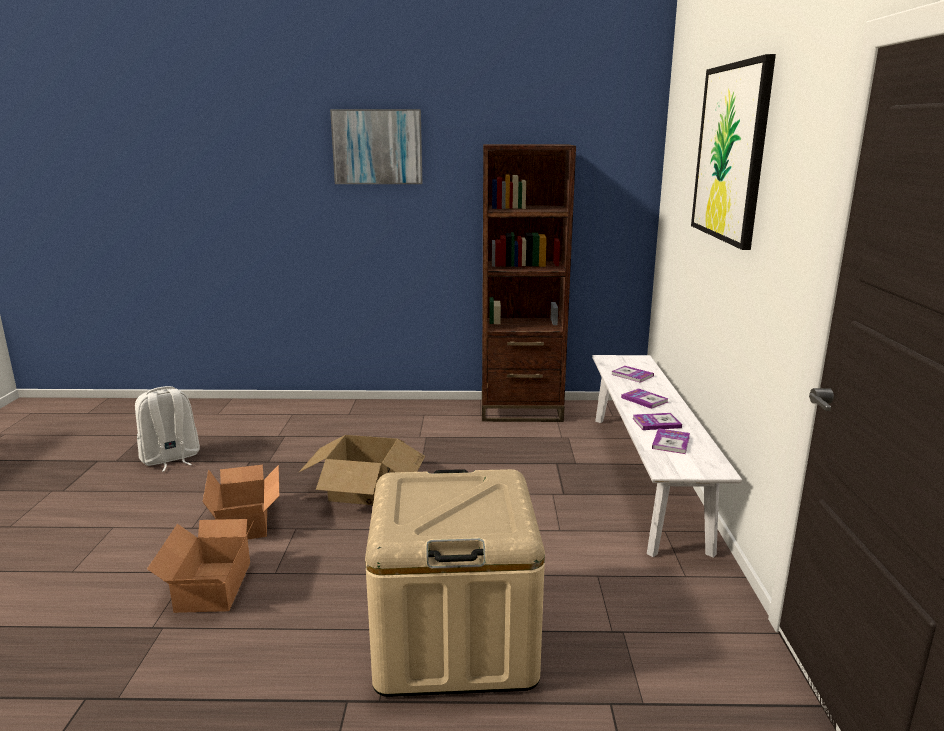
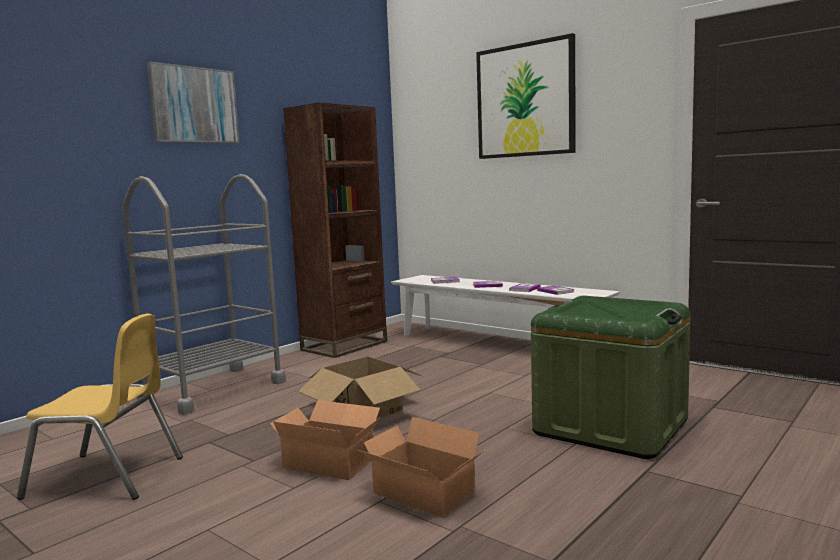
camera: 50 degrees left, 10 degrees down
(170, 458) = (106, 477): white backpack -> yellow chair
(351, 414) = (213, 389): none -> grey cart
(454, 638) = (610, 427): beige storage box -> green storage box

